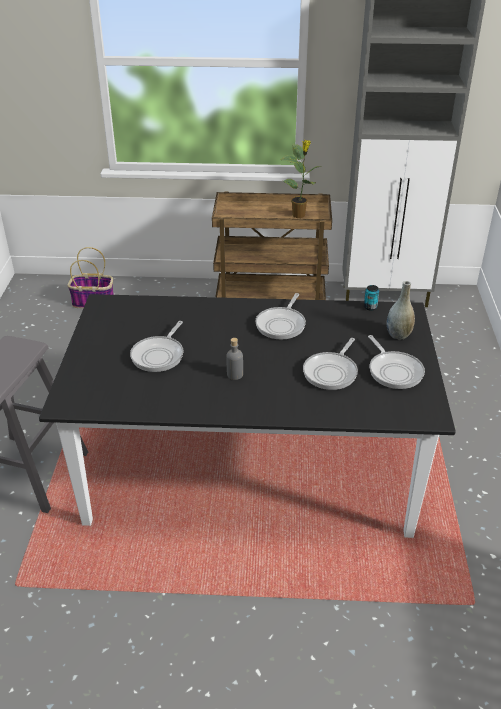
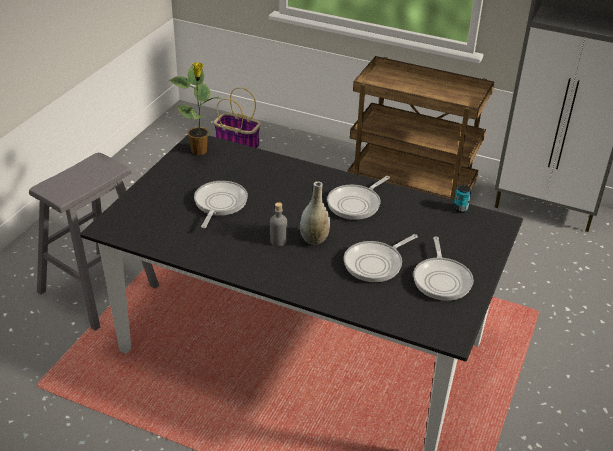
camera: 20 degrees right, 0 degrees up
(159, 355) = (219, 204): frying pan -> frying pan turned 150 degrees clockwise
(299, 215) = (450, 97): potted plant -> potted plant (200, 151)
(398, 335) = (471, 244): grey vase -> grey vase (314, 239)

